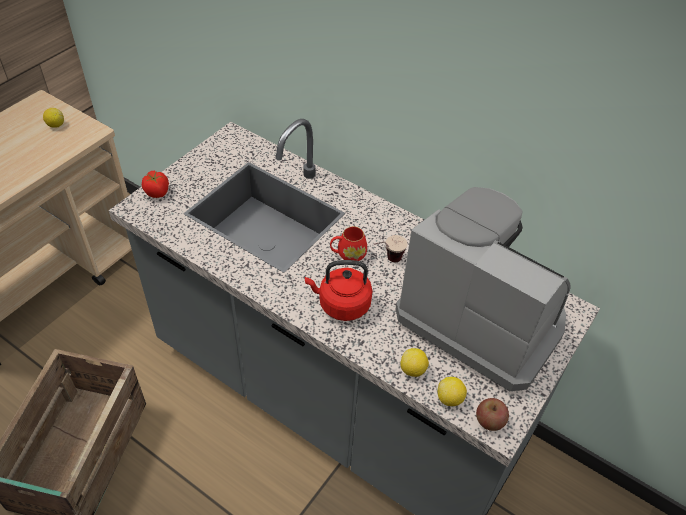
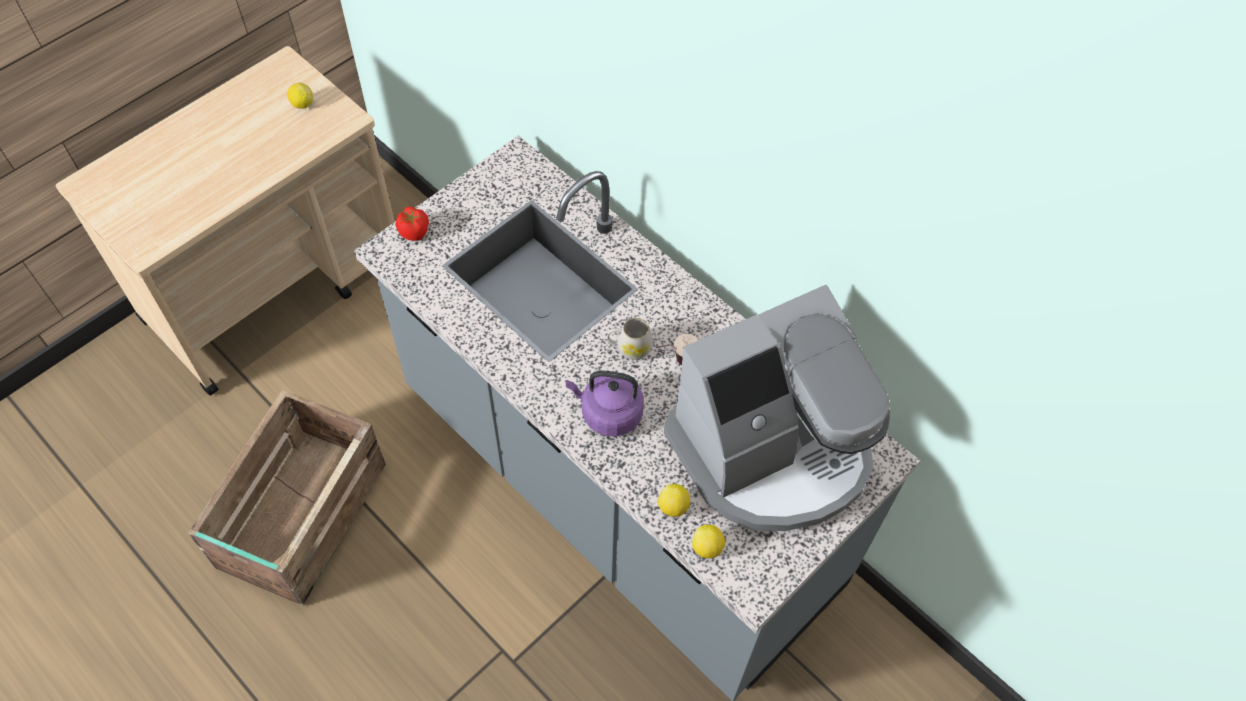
camera: 10 degrees right, 10 degrees up
(341, 305) = (608, 413): red kettle -> purple kettle
(348, 254) = (629, 347): red mug -> white mug
(482, 316) = (772, 451): coffee machine -> coffee machine turned 105 degrees clockwise
(489, 421) = (746, 580): apple -> none

